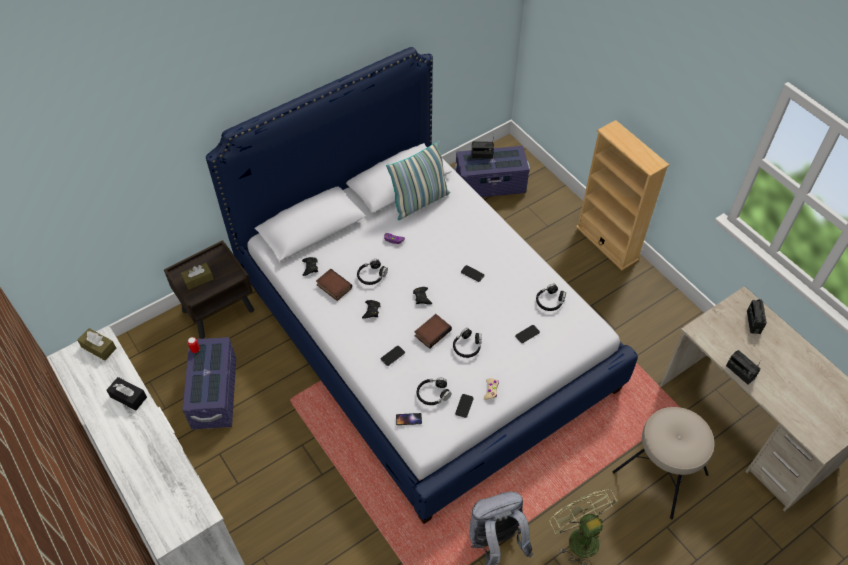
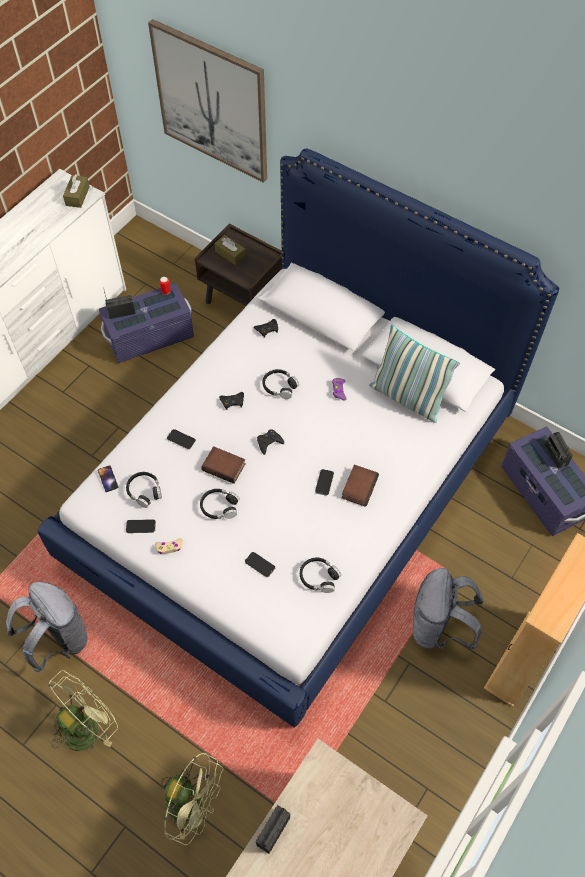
camera: 70 degrees right, 5 degrees up
(112, 181) = (212, 102): none -> picture
(128, 397) = (32, 237): black tissue box -> none
(333, 287) = (250, 357): book -> book (358, 486)
(570, 279) = (439, 627): none -> grey backpack
(660, 474) = (193, 804): beige stool -> green fan
(753, 322) = (366, 838): radio -> radio (121, 312)

